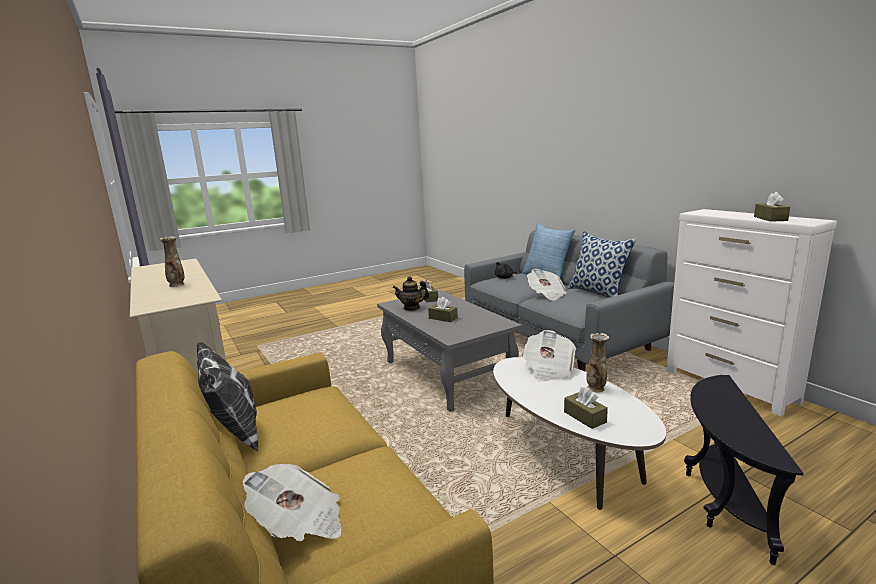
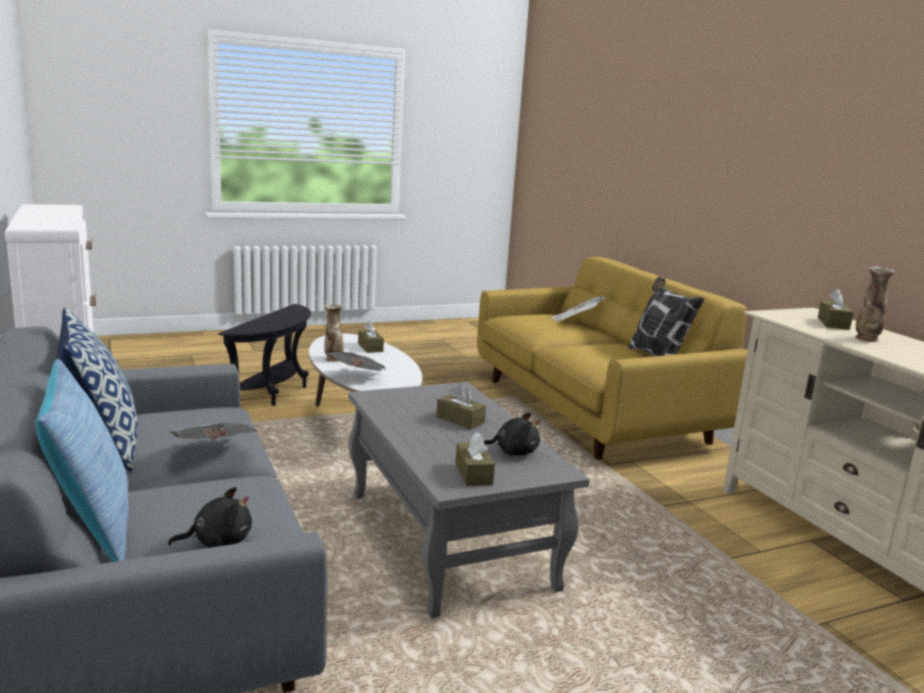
camera: 175 degrees left, 0 degrees up
(411, 308) = (513, 452): teapot -> black plush toy
(770, 218) = (58, 211): brown tissue box -> brown tissue box (833, 323)

